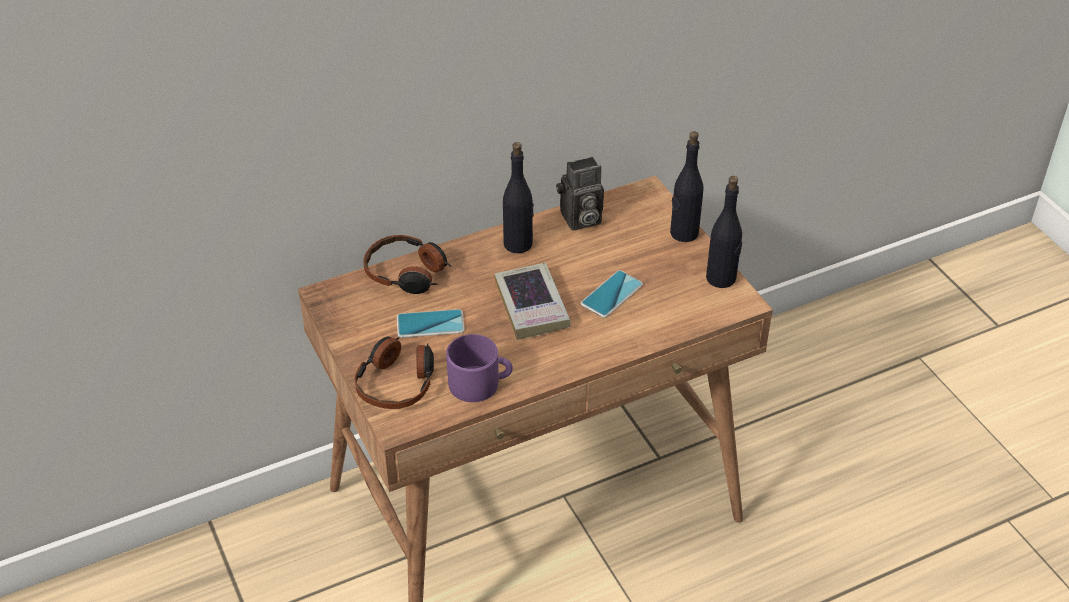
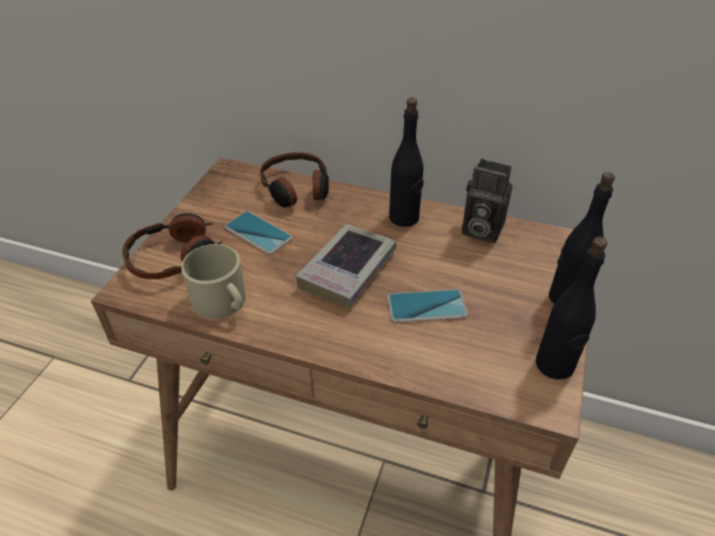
camera: 45 degrees right, 0 degrees up
(480, 383) = (223, 302): purple mug -> beige mug

